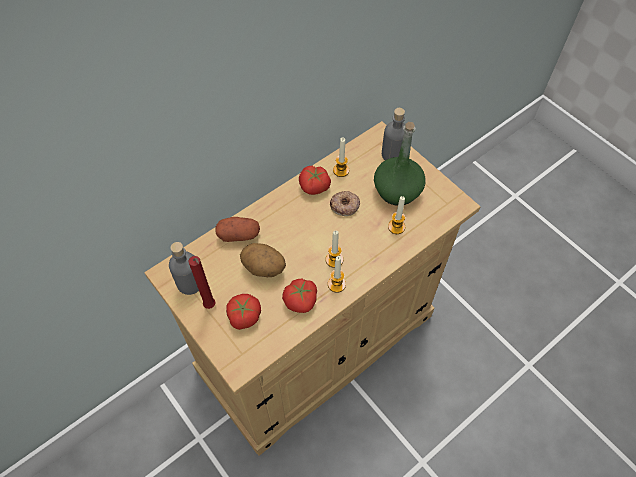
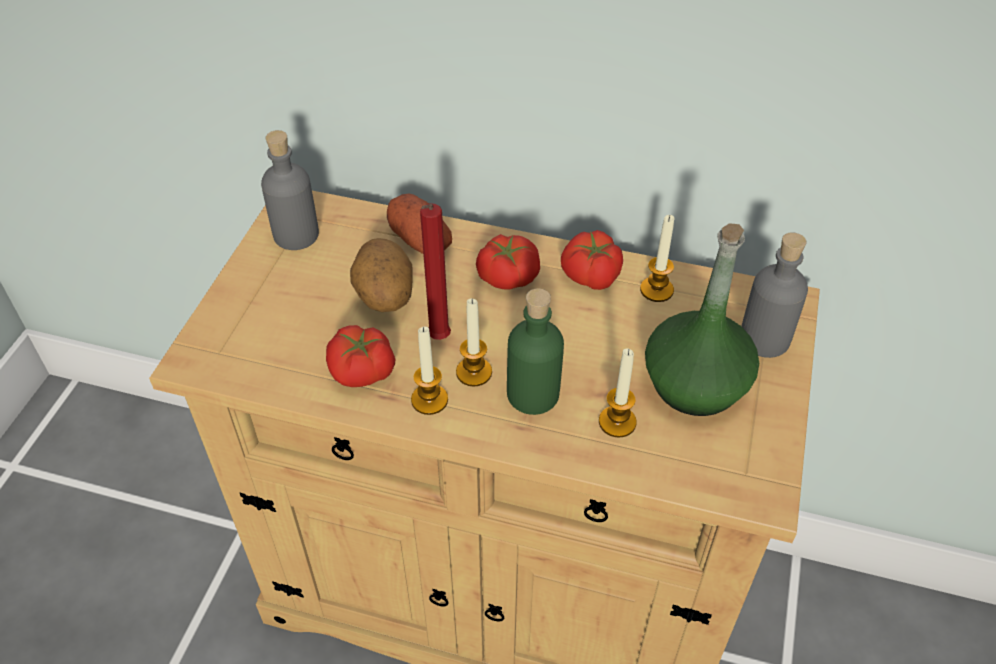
camera: 55 degrees right, 10 degrees down
(211, 307) = (273, 276): red candle -> red candle (437, 340)
(244, 316) = (284, 319): tomato -> tomato (507, 276)
(345, 205) = (592, 331): donut -> none
(361, 246) = (533, 394): none -> green bottle

